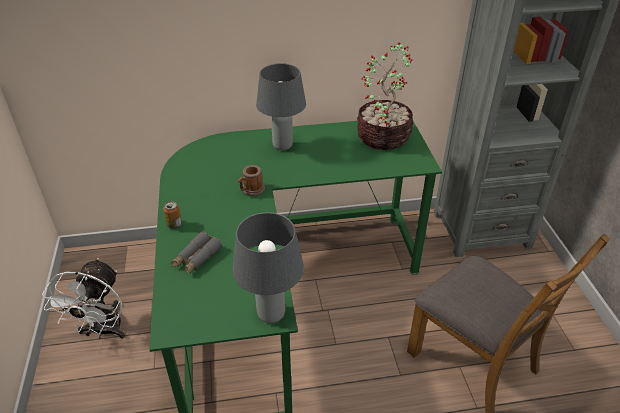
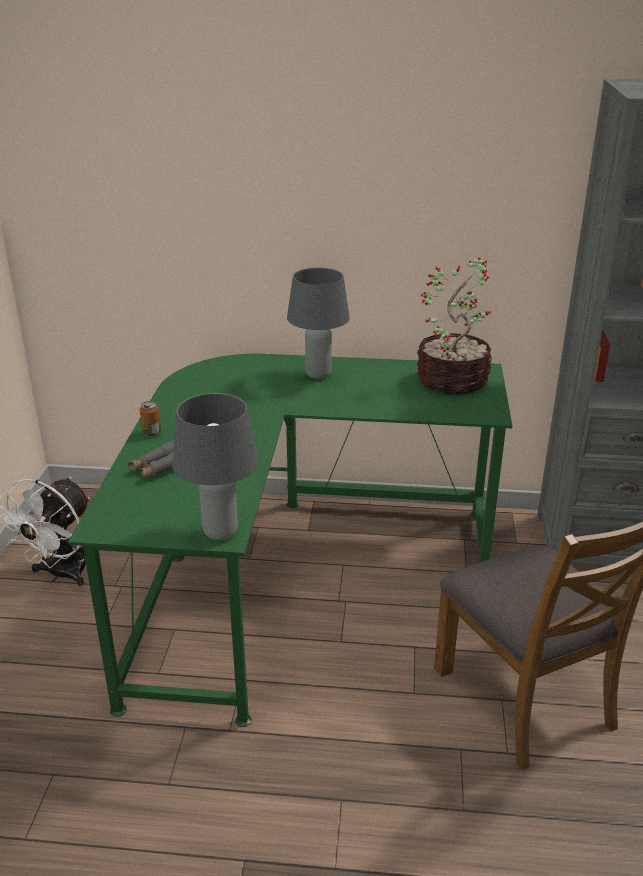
camera: 15 degrees right, 10 degrees down
(251, 190) = (257, 412): mug -> none

